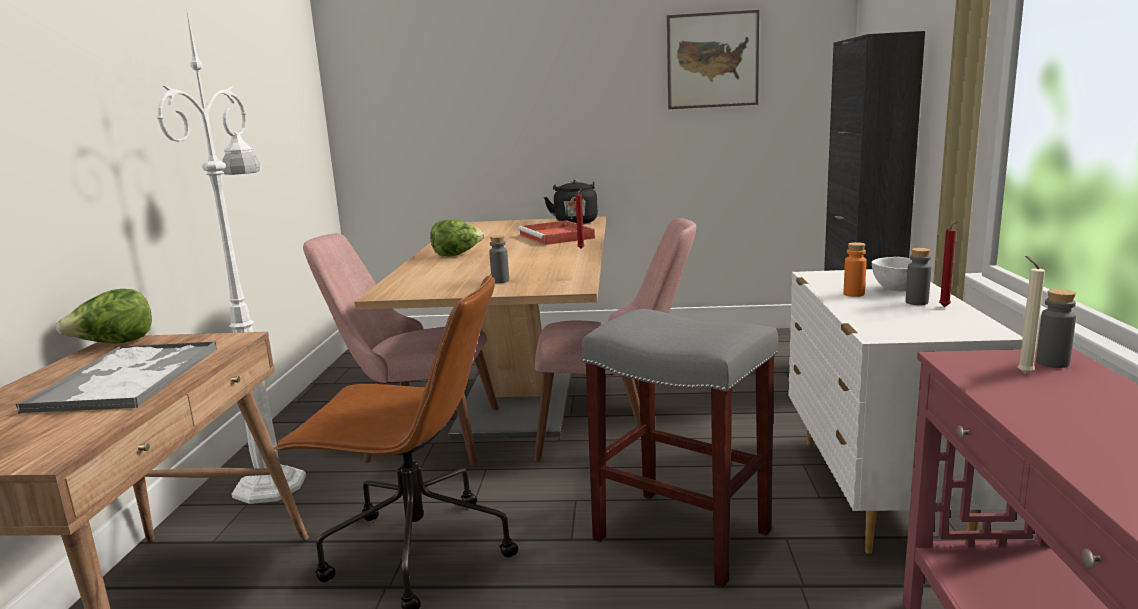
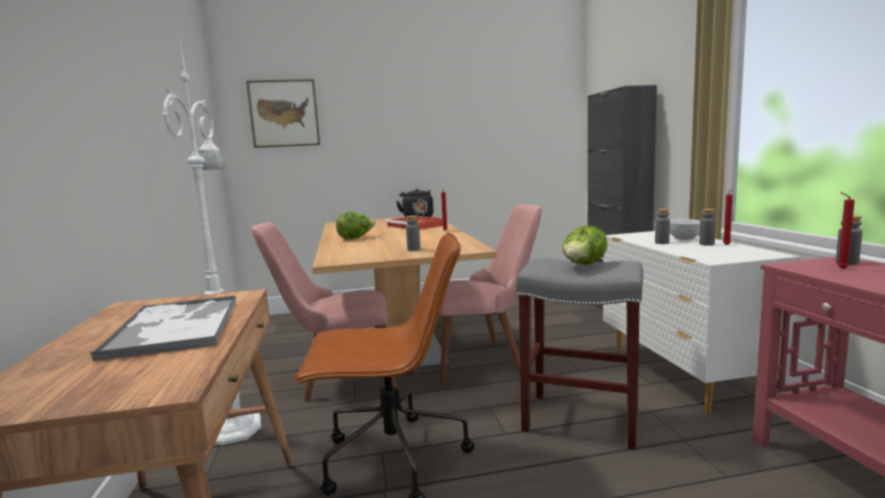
camera: 15 degrees left, 5 degrees down
(114, 344) = (128, 307): lettuce -> lettuce (583, 266)
(712, 60) = (500, 109): picture -> picture (284, 113)
(854, 294) = (662, 243): orange bottle -> grey bottle
(1022, 373) = (840, 268): beige candle -> red candle

